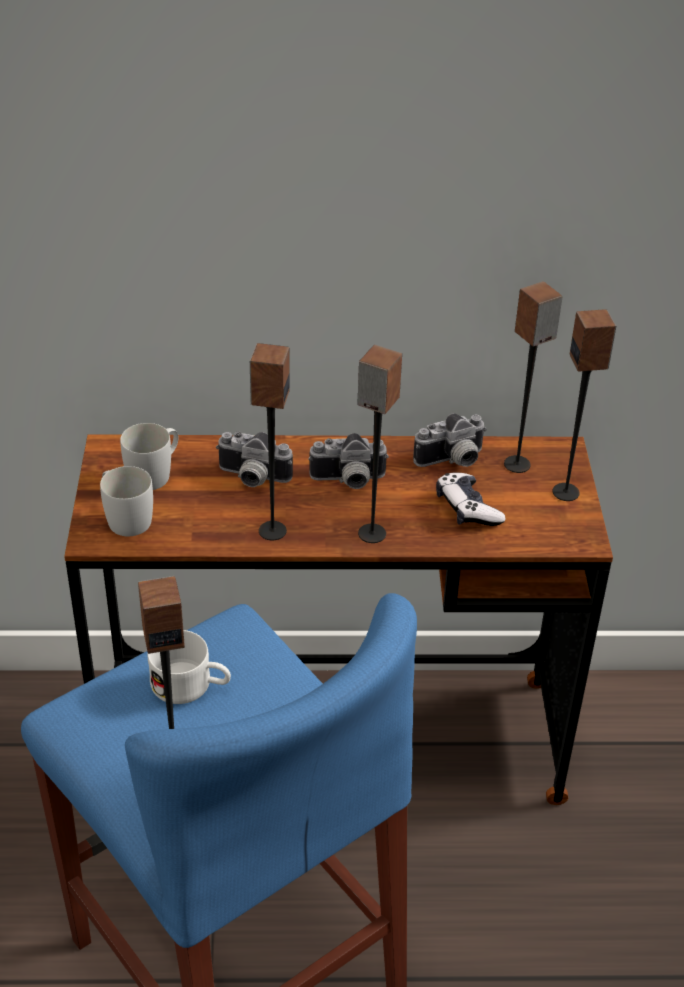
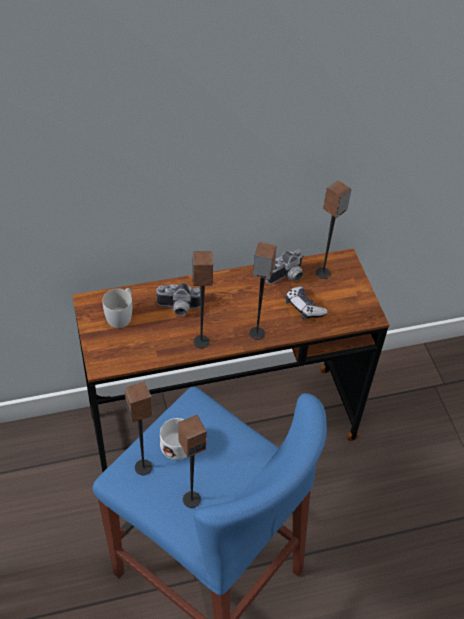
camera: 15 degrees left, 10 degrees up
(125, 517) = (114, 348): white mug -> none
(348, 481) = (233, 301): camera -> none
(566, 492) = (354, 287): speaker -> speaker (143, 467)

